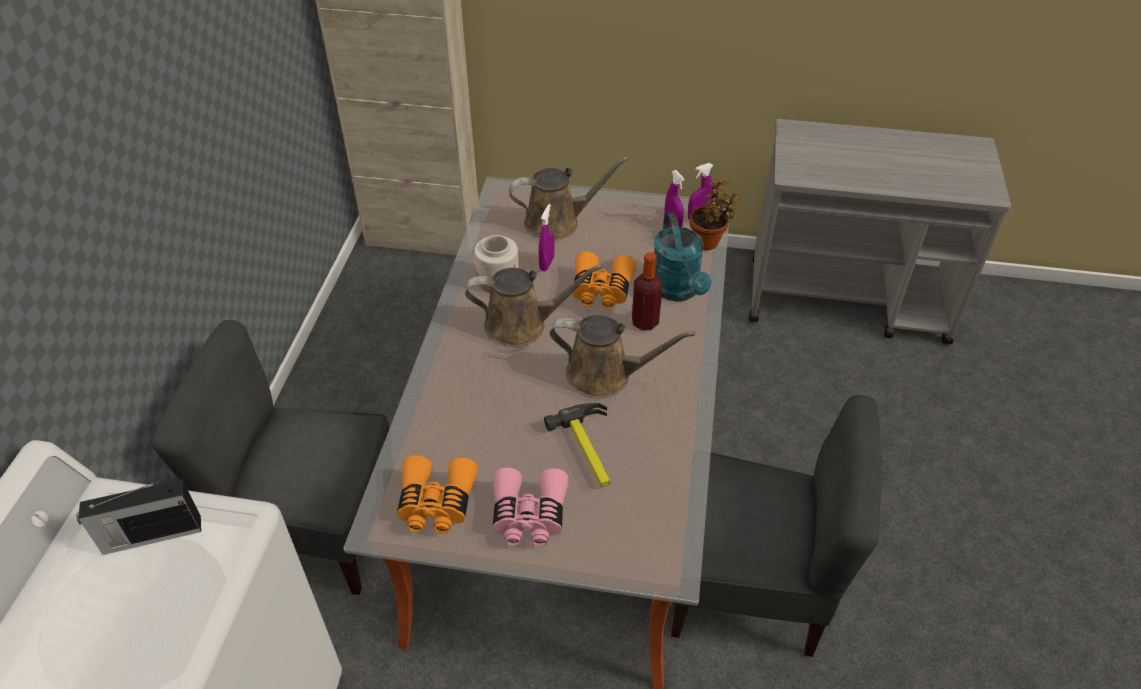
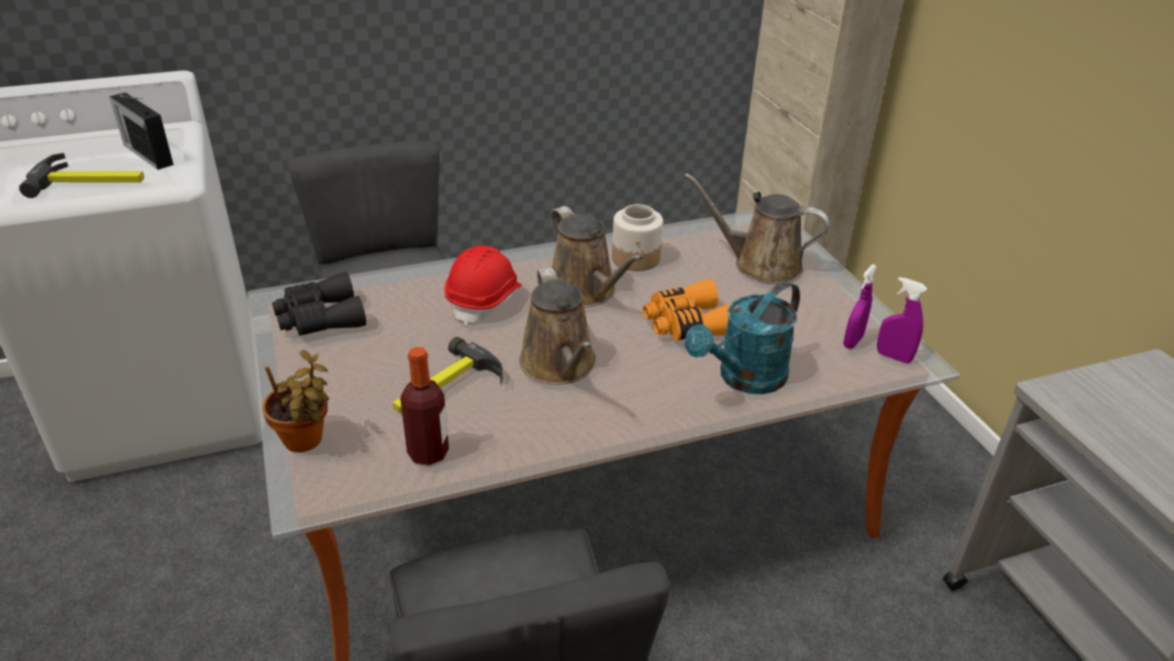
camera: 60 degrees right, 10 degrees down
(180, 596) = (91, 182): none -> hammer
(436, 503) = (320, 319): orange binoculars -> black binoculars
(489, 387) = (485, 300): none -> red hard hat
(528, 516) = (333, 376): pink binoculars -> none
(546, 263) = (689, 278): purple spray bottle -> none
(557, 222) = (760, 265): brown watering can -> brown watering can turned 150 degrees clockwise
(645, 322) = (667, 369): bottle -> bottle (428, 453)
(708, 242) = (858, 377): potted plant -> potted plant (306, 442)

